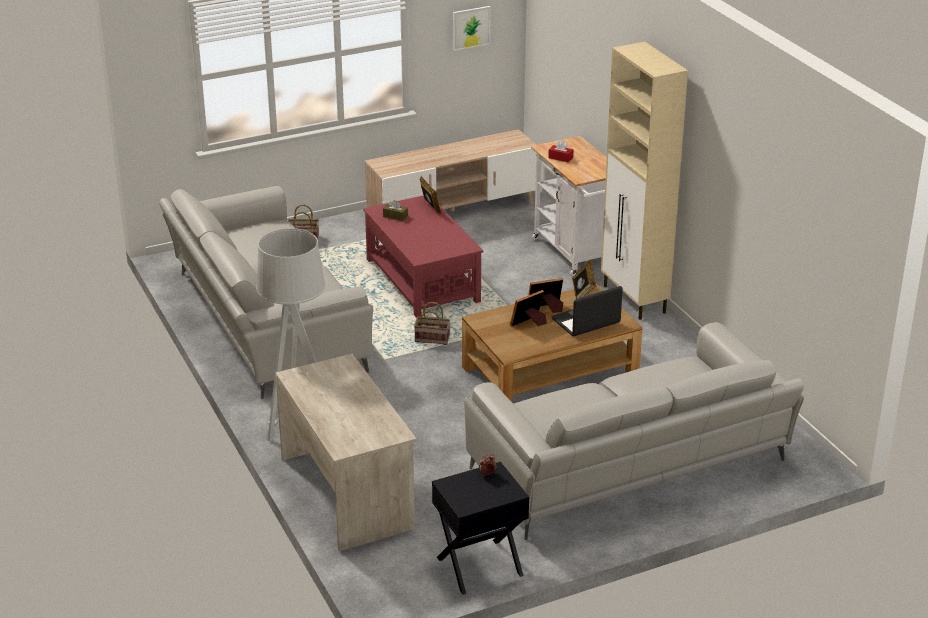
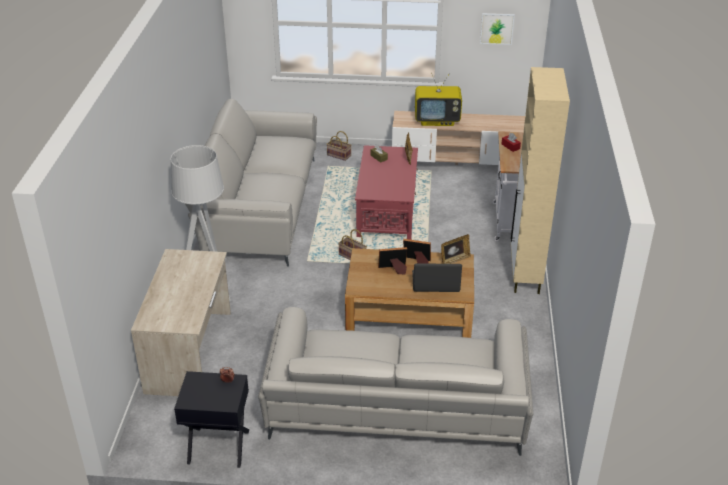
camera: 30 degrees right, 5 degrees up
(427, 158) = (437, 120): none -> television

